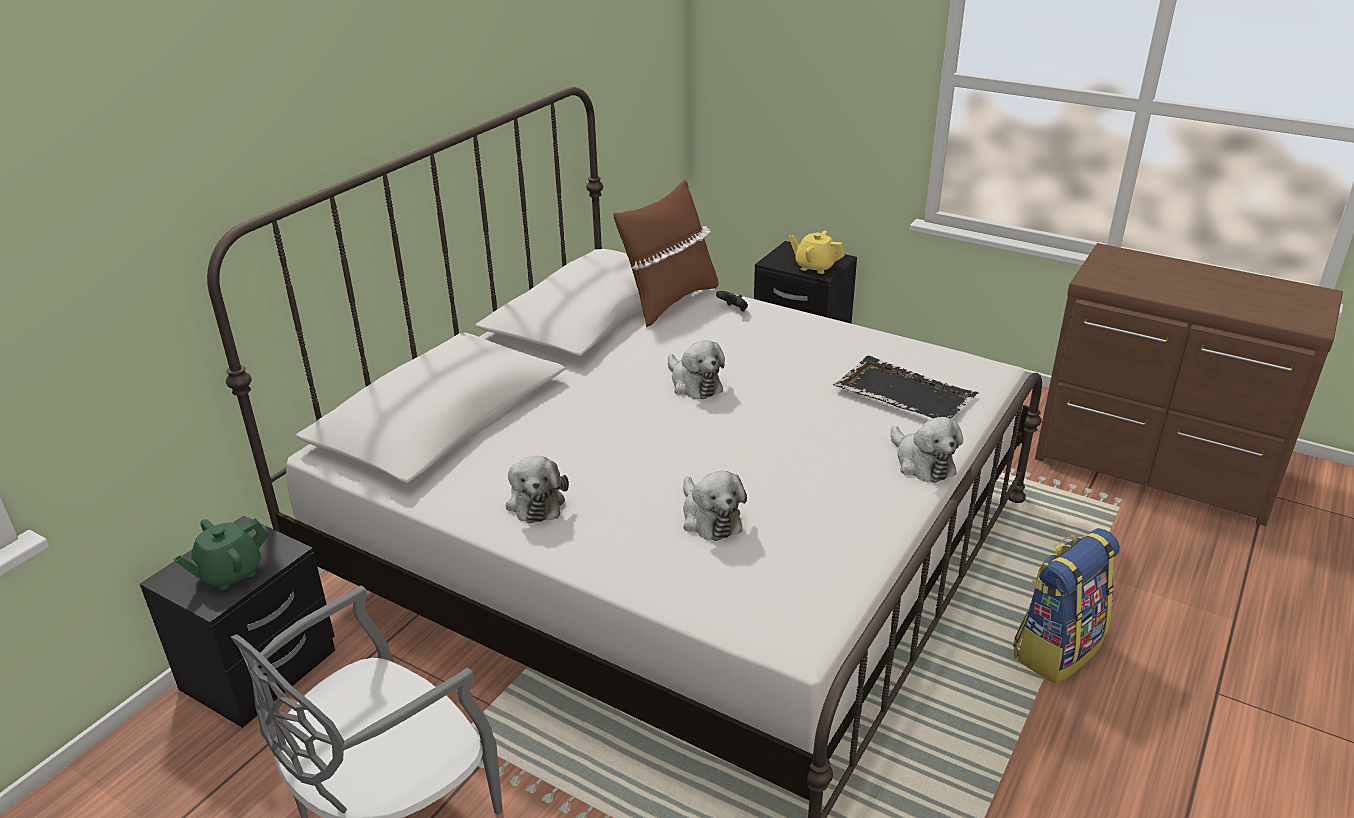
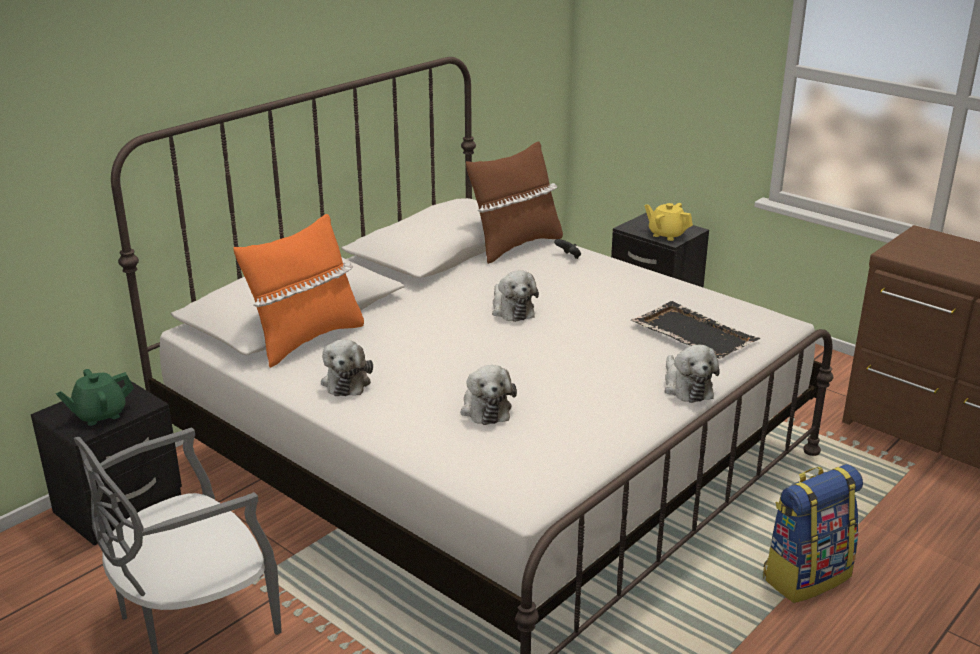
camera: 10 degrees right, 5 degrees down
(468, 450) = (306, 340): none -> orange pillow

